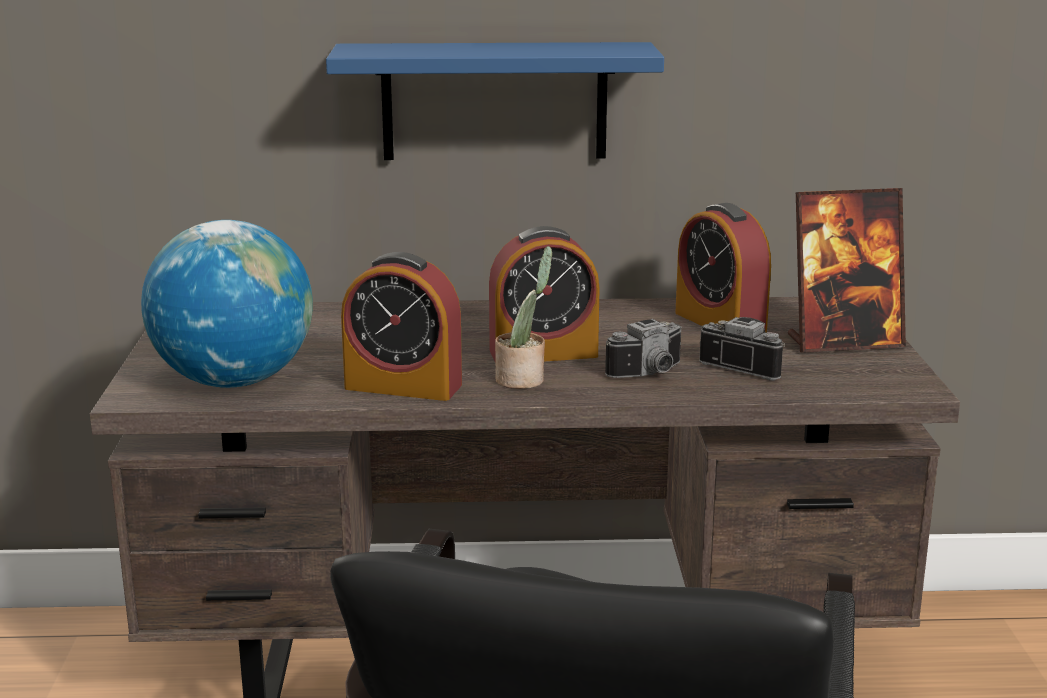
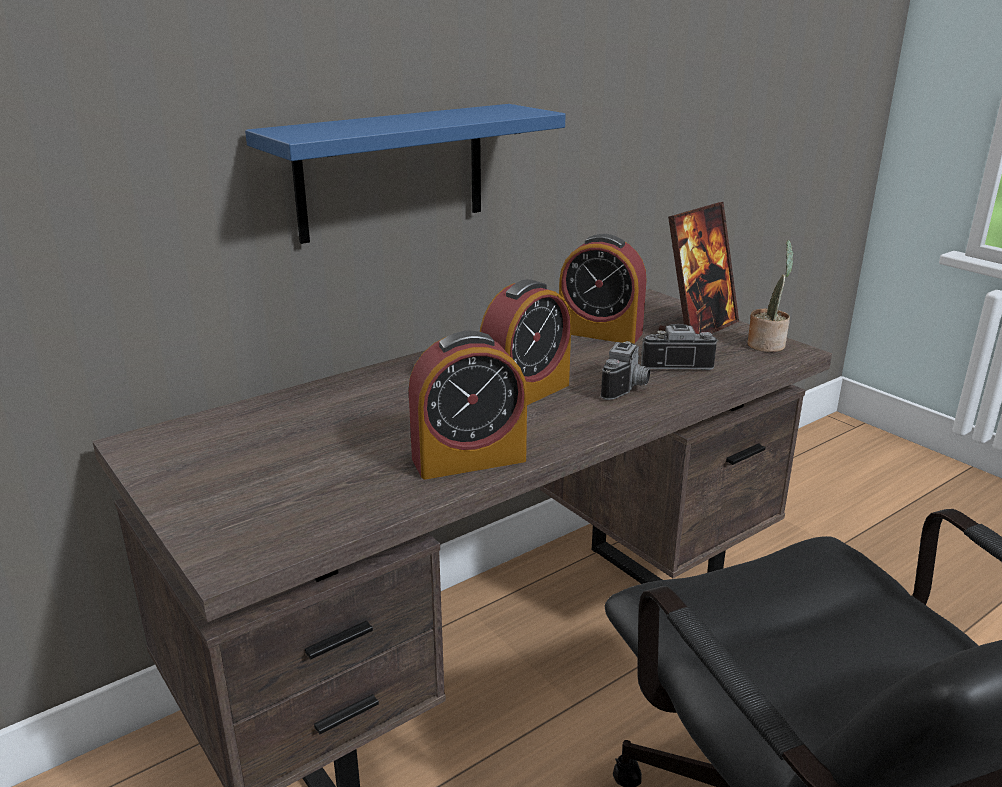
camera: 35 degrees left, 5 degrees up
(234, 381) = (306, 506): globe -> none
(523, 380) = (550, 422): potted plant -> potted plant (767, 344)

